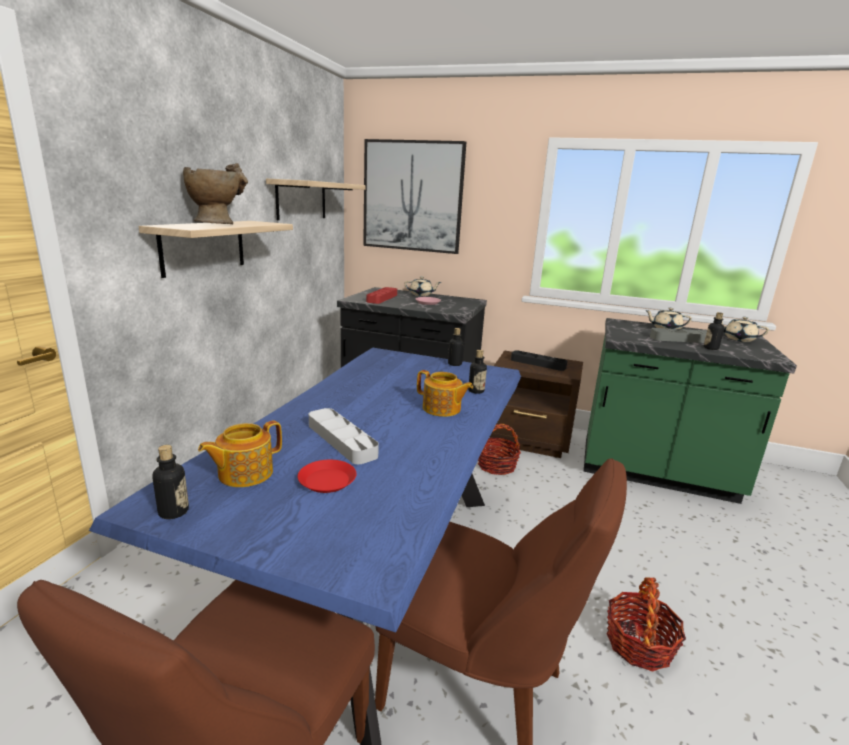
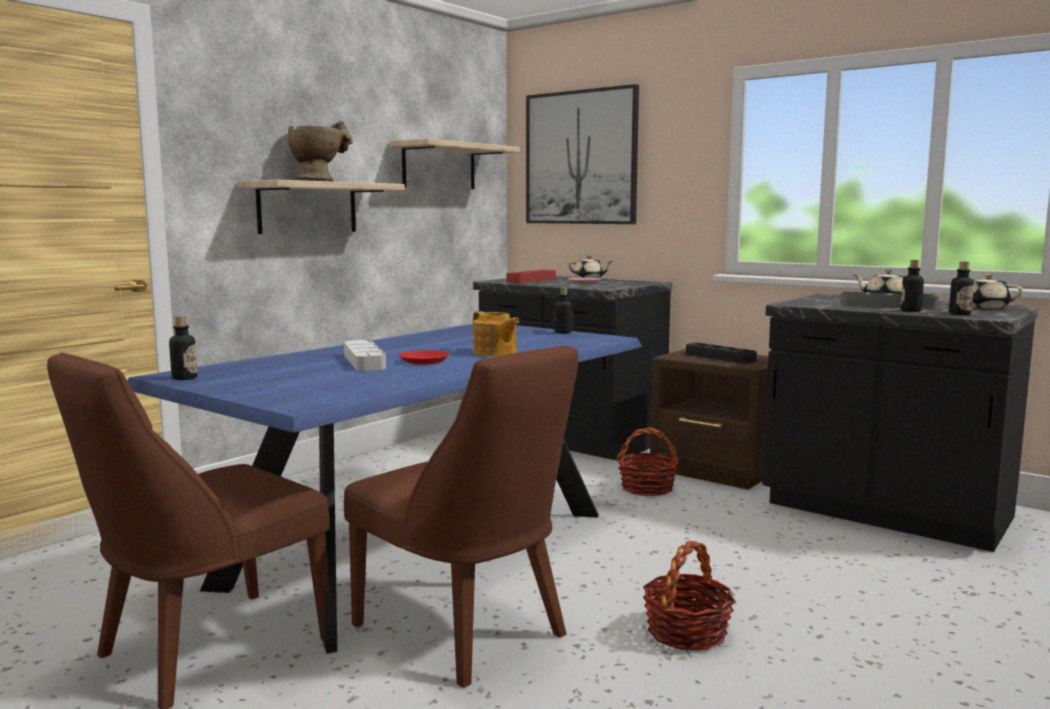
camera: 20 degrees right, 10 degrees down
(244, 473) = (257, 369): teapot -> none
(327, 480) = (322, 375): red plate -> red plate (424, 361)
(476, 391) = (555, 346): bottle -> bottle (959, 314)
(656, 472) = (885, 513): green counter -> black counter

